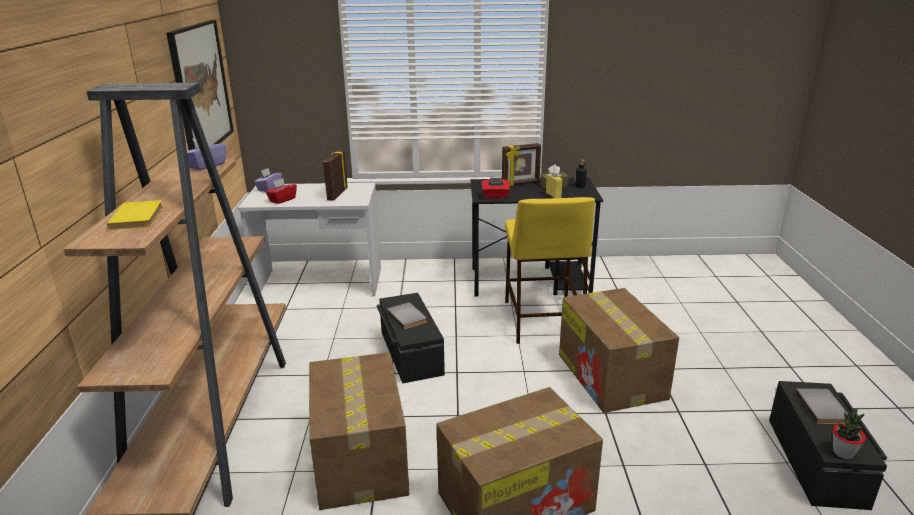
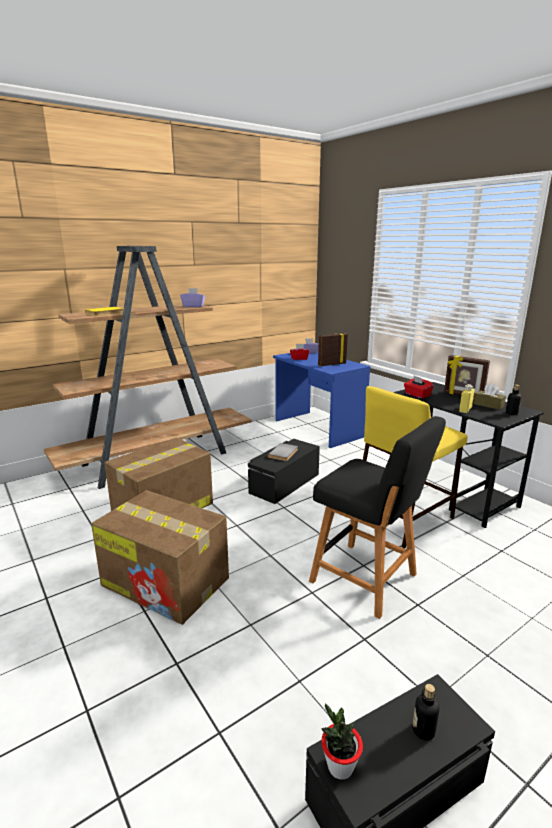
camera: 55 degrees right, 5 degrees down
(201, 88) = (269, 274): picture -> none
(320, 283) = (317, 428): white desk -> blue desk
(612, 377) = (368, 580): cardboard box -> black stool
(823, 408) = (423, 730): grey book -> bottle

